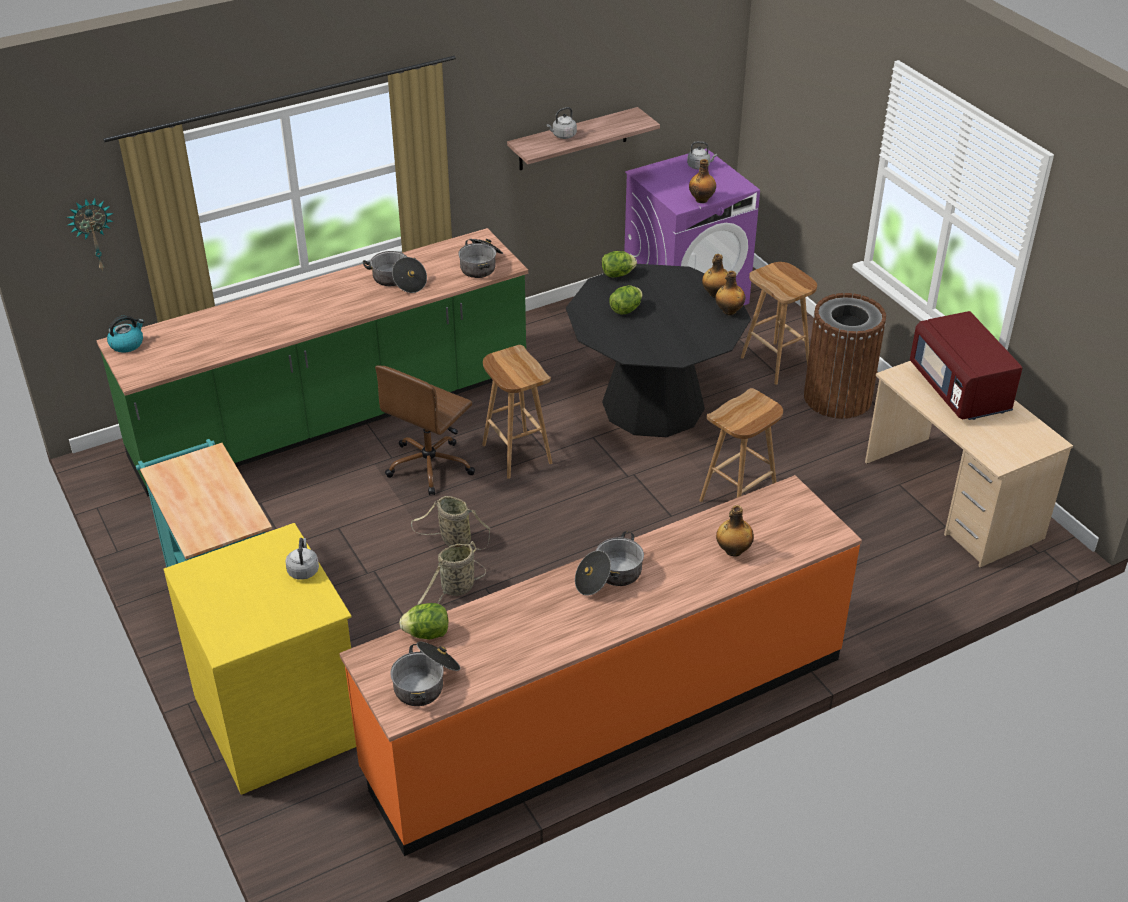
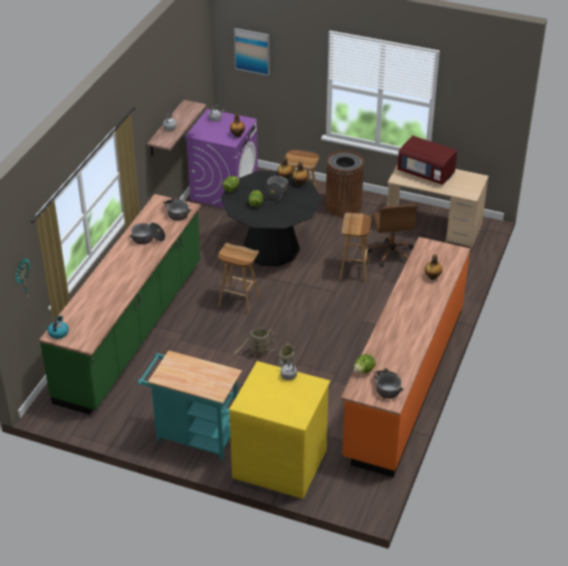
camera: 40 degrees left, 0 degrees up
(430, 465) = (207, 327): brown office chair -> brown office chair (391, 253)
(609, 577) = (401, 311): cooking pot -> cooking pot (275, 193)
(793, 69) = (252, 51): none -> picture

